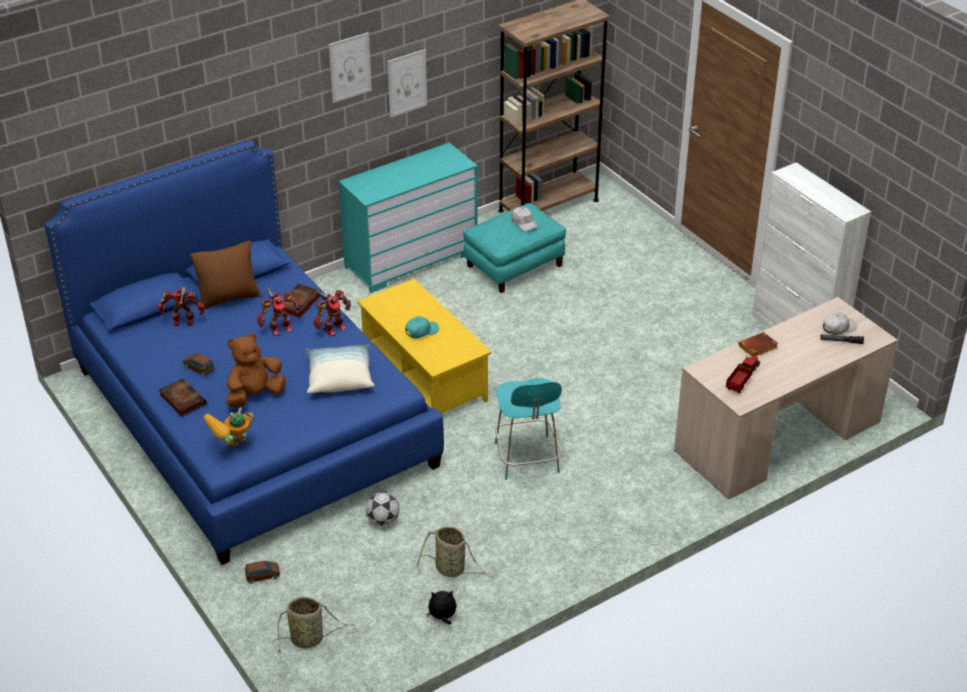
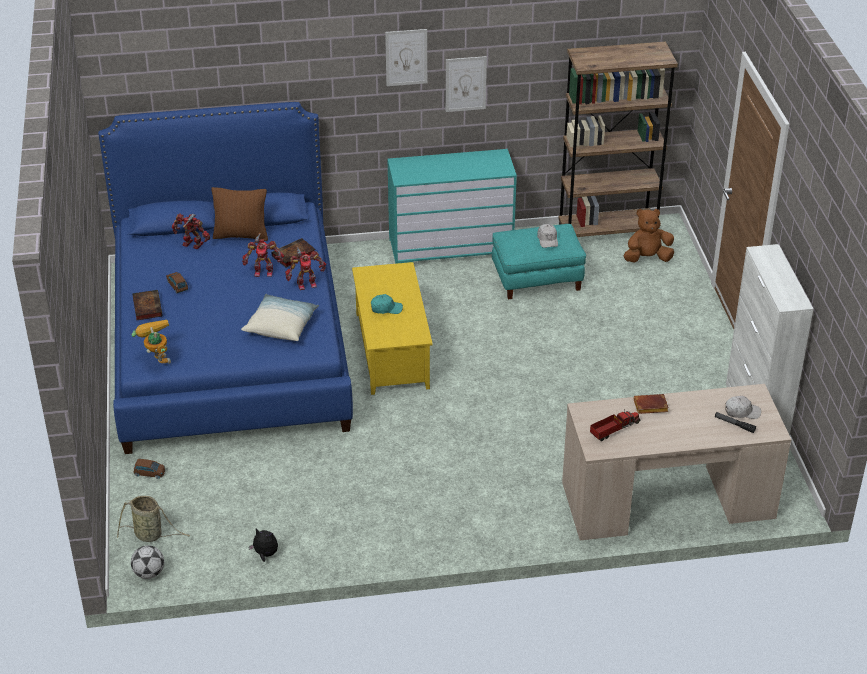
camera: 25 degrees right, 0 degrees up
(232, 448) = (156, 358): toy robot -> toy robot turned 75 degrees clockwise
(254, 395) = (204, 320): brown plush toy -> brown plush toy (647, 258)
(383, 520) = (273, 460): football -> football (149, 573)
(452, 569) = (300, 519): basket -> none
(527, 459) = (427, 449): turquoise chair -> none

